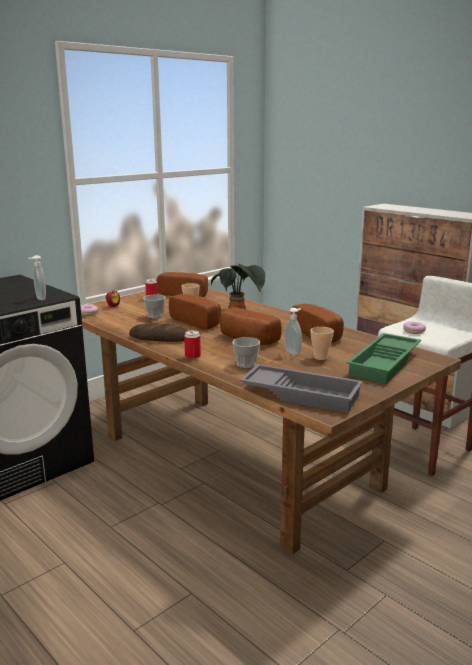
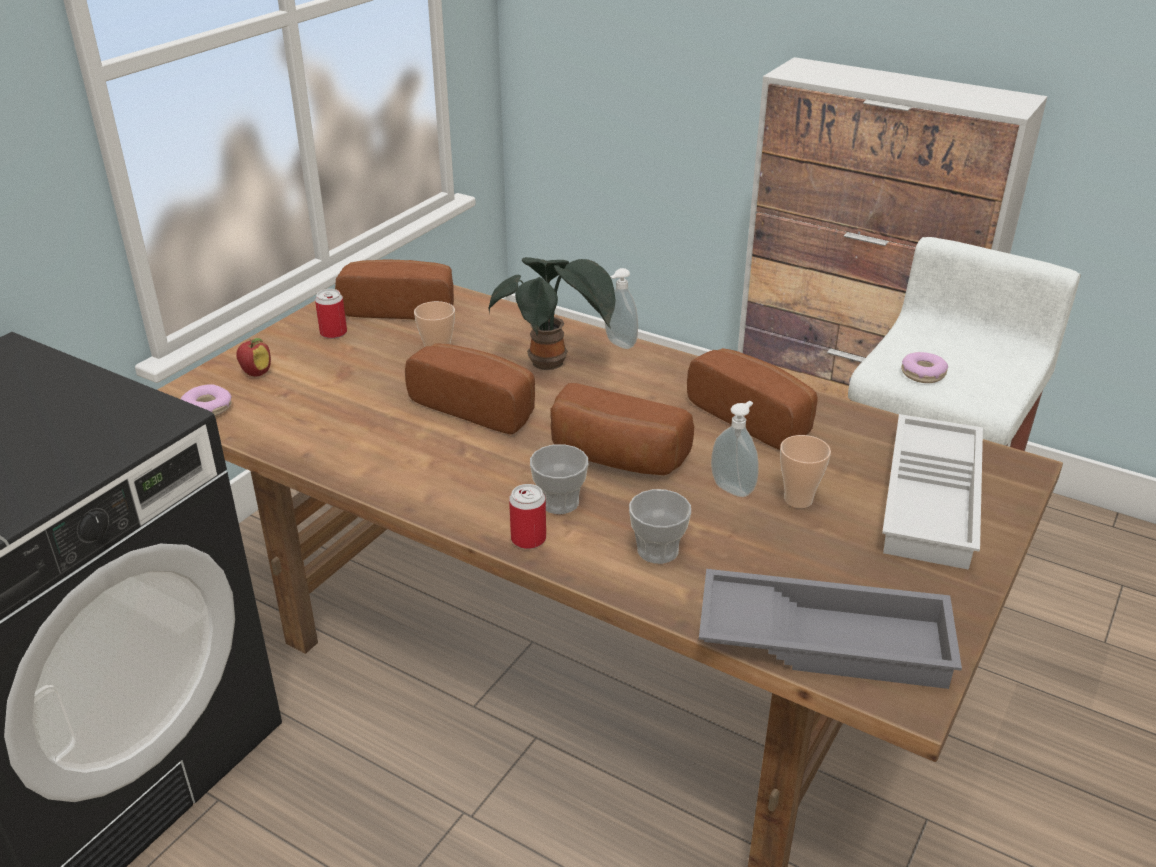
camera: 15 degrees left, 15 degrees up
(40, 298) = (117, 434): soap dispenser -> soap dispenser (618, 344)
(155, 316) = (372, 399): cup -> cup (559, 502)
(159, 337) = (421, 479): bread -> none
(385, 364) = (934, 501): green tray -> white tray

